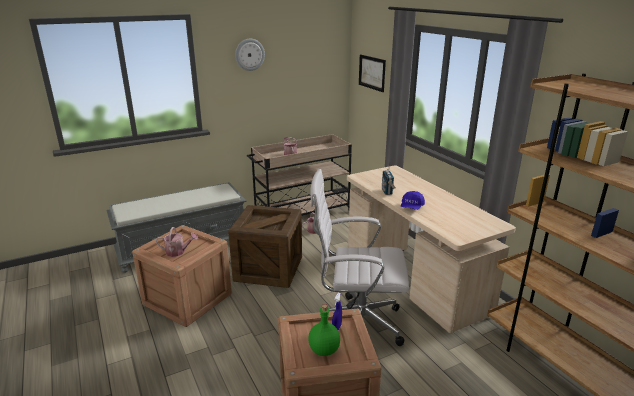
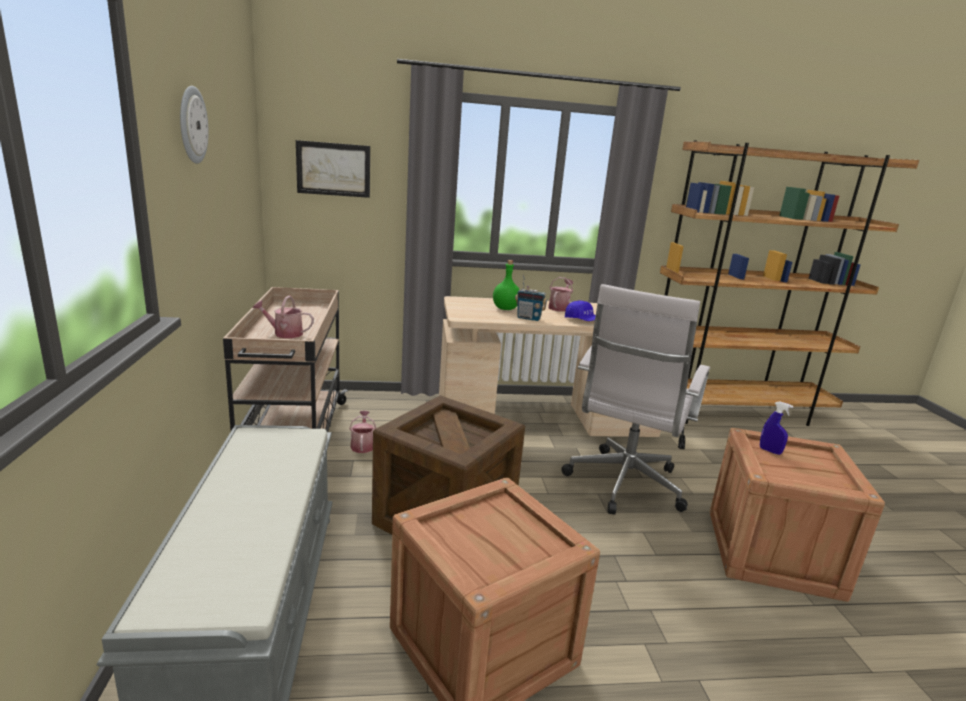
camera: 70 degrees left, 5 degrees down
(178, 252) = (513, 542): watering can -> watering can (559, 307)
(324, 350) = (816, 469): green bottle -> green bottle (506, 309)

